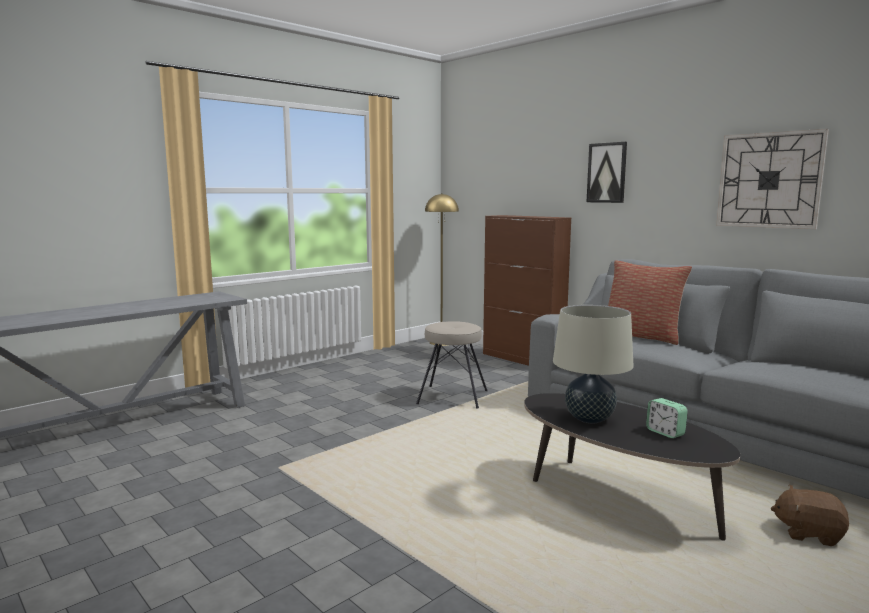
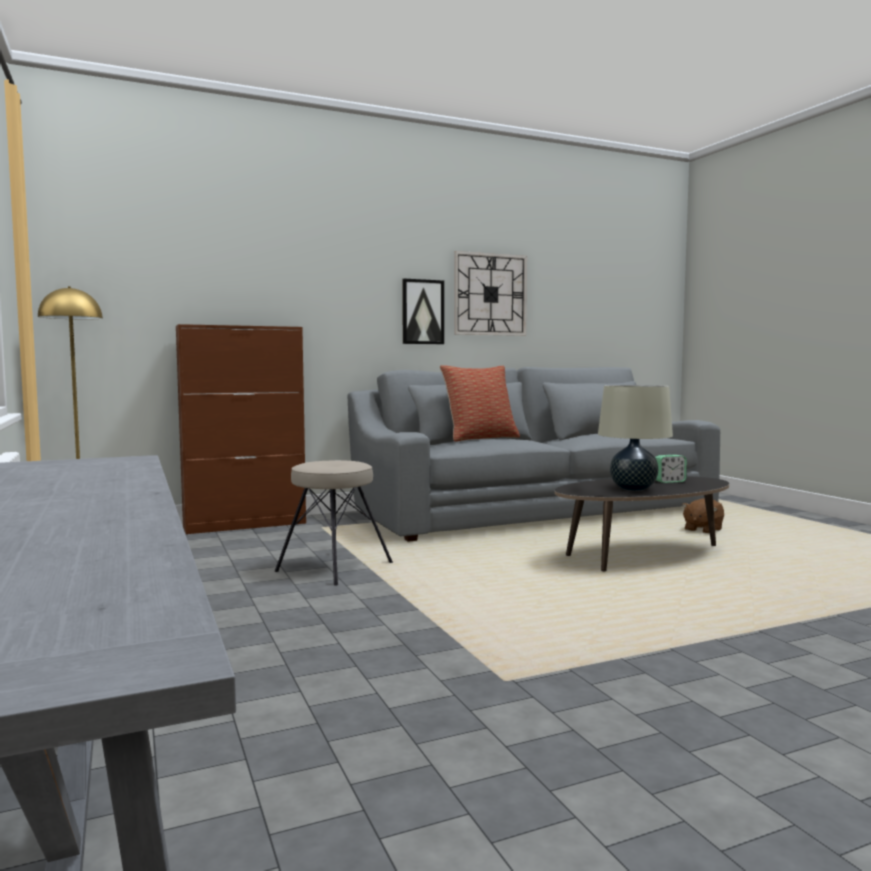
camera: 70 degrees left, 5 degrees down
(607, 173) = (337, 276): picture -> picture (422, 312)

